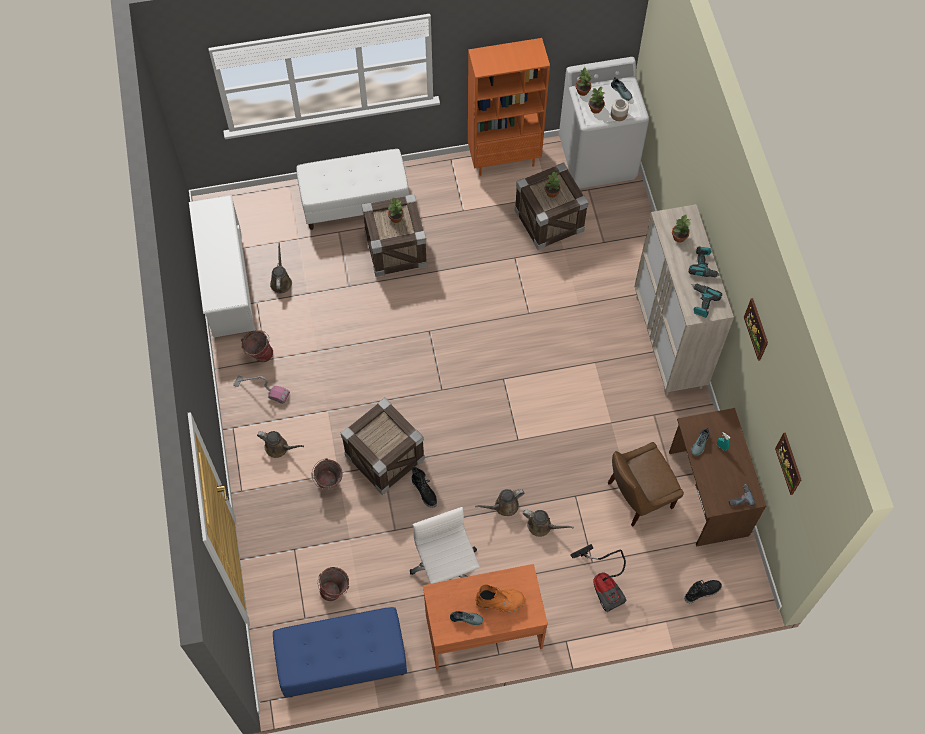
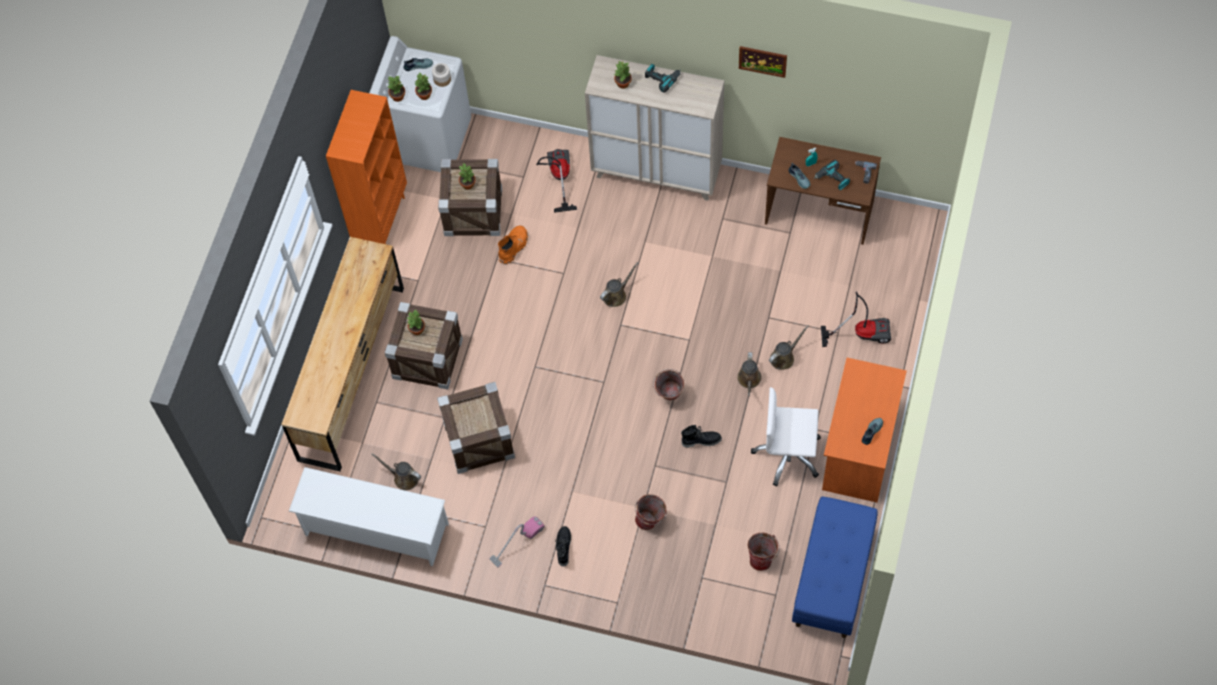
camera: 60 degrees left, 0 degrees up
(259, 355) = (476, 530): bucket -> bucket (668, 396)
(279, 448) = (589, 551): brown watering can -> brown watering can (616, 295)
(355, 203) = (352, 373): white bench -> brown dresser
(384, 457) = (648, 460): crate -> crate (479, 440)
(500, 601) = (869, 398): orange boot -> orange boot (513, 247)
(618, 268) = (558, 178): none -> vacuum cleaner
(637, 496) = (794, 268): brown chair -> none
(702, 302) = (697, 96): power drill -> power drill (832, 179)
(702, 592) = (906, 260): black boot -> black boot (563, 547)
(789, 463) = (883, 104): picture -> none

